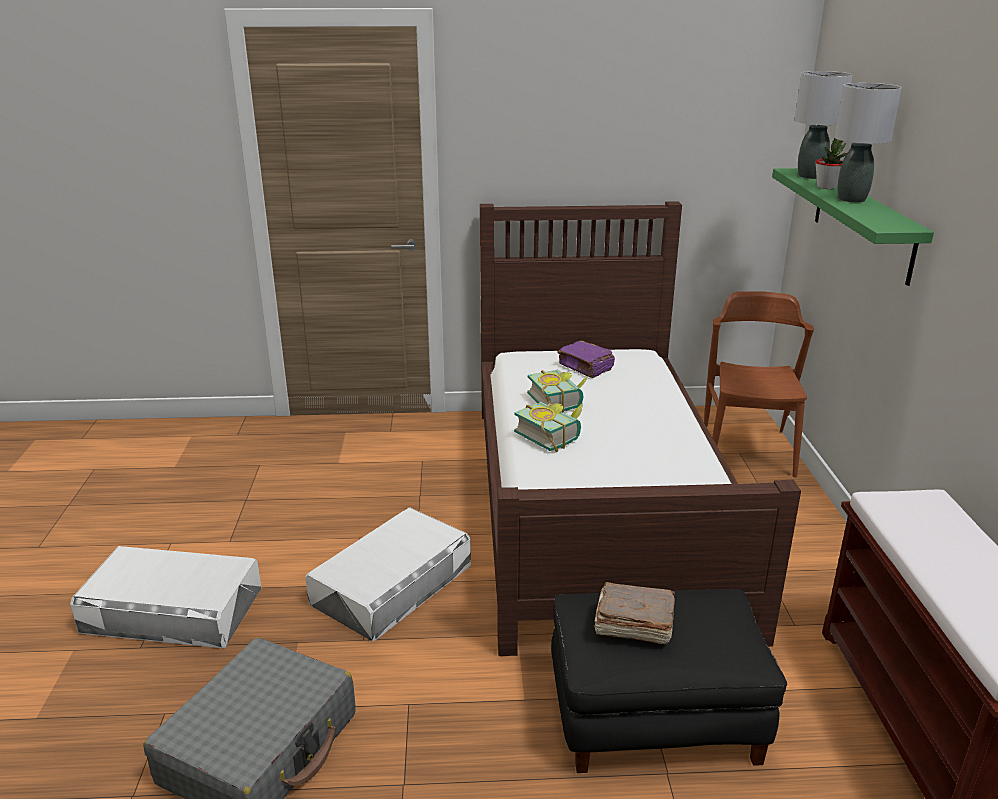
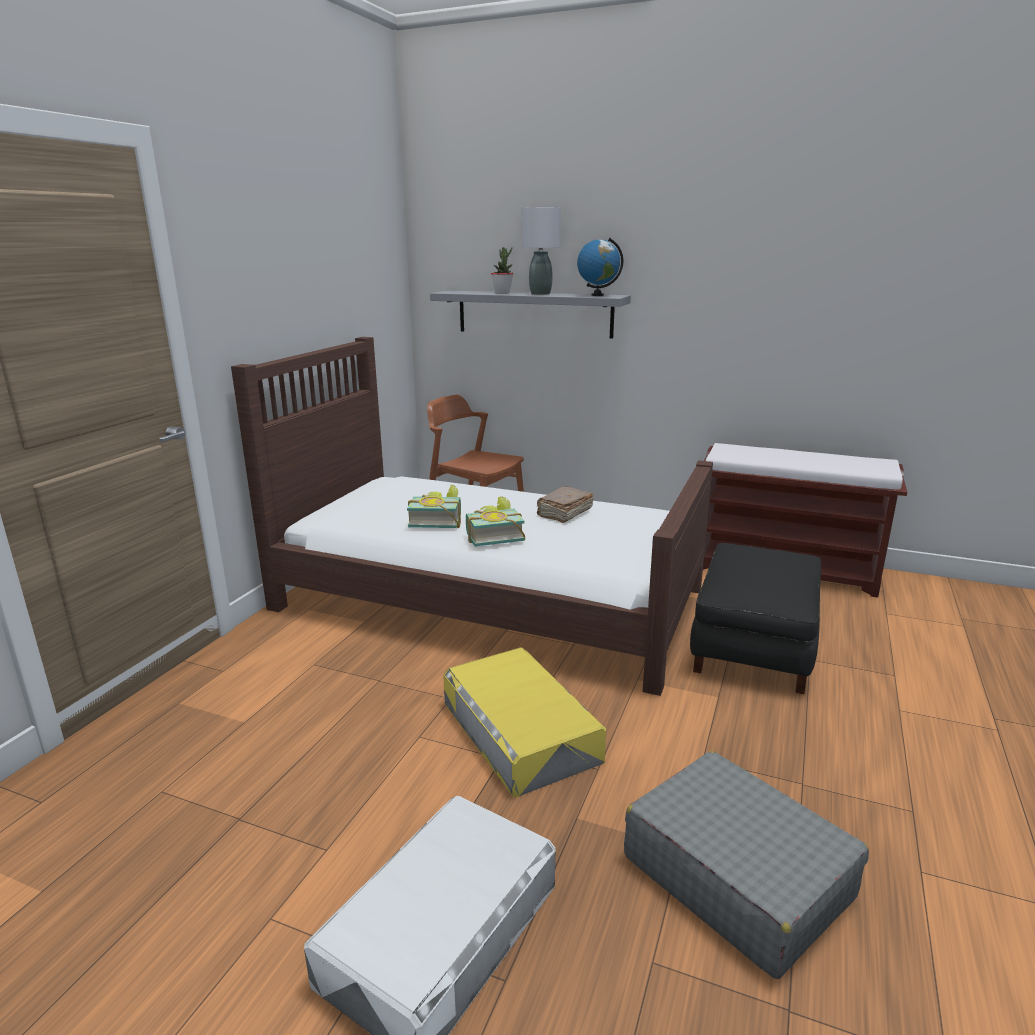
camera: 65 degrees left, 5 degrees down
(392, 584) = (520, 731): white storage box -> yellow storage box
(586, 368) = (387, 500): purple book -> none
(632, 625) = (763, 575): brown book -> brown book (564, 513)
(810, 176) = (468, 292): grey table lamp -> none
(862, 223) = (534, 313): green shelf -> grey shelf
(888, 220) = (597, 295): none -> globe

